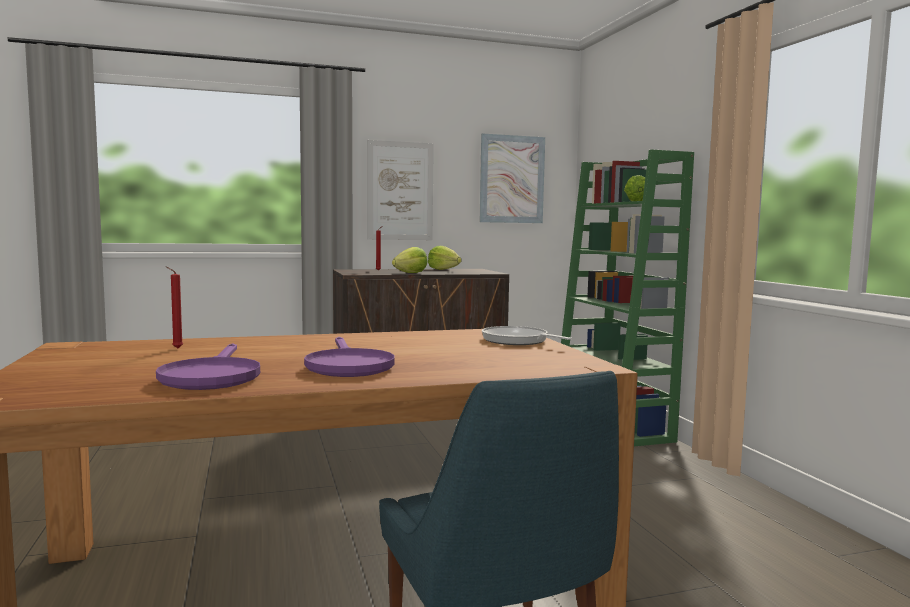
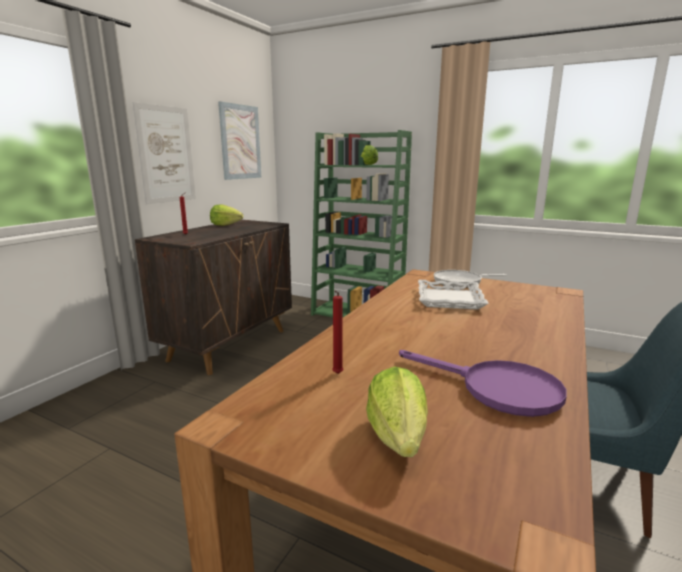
camera: 45 degrees left, 10 degrees up
(347, 365) = (497, 337): purple frying pan -> none
(410, 273) = (228, 234): lettuce -> lettuce (398, 437)
(438, 345) = (450, 299): none -> white tray

